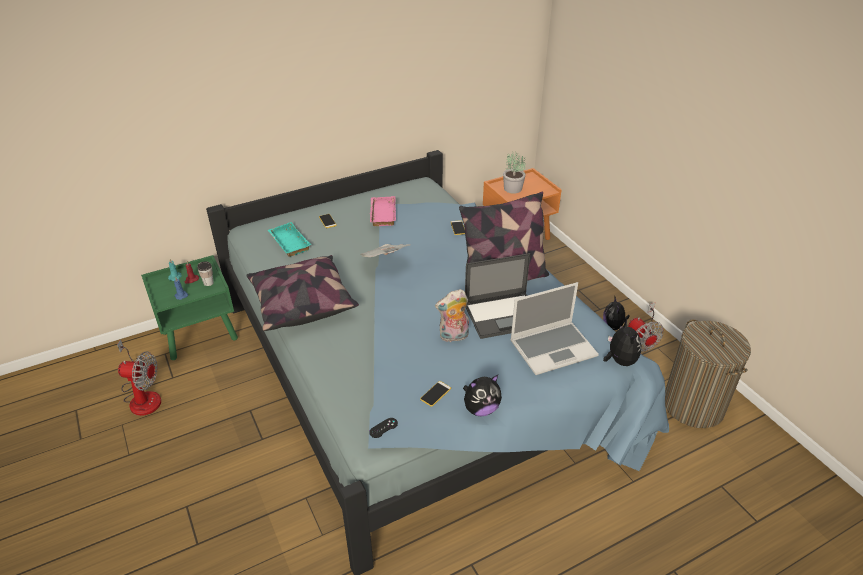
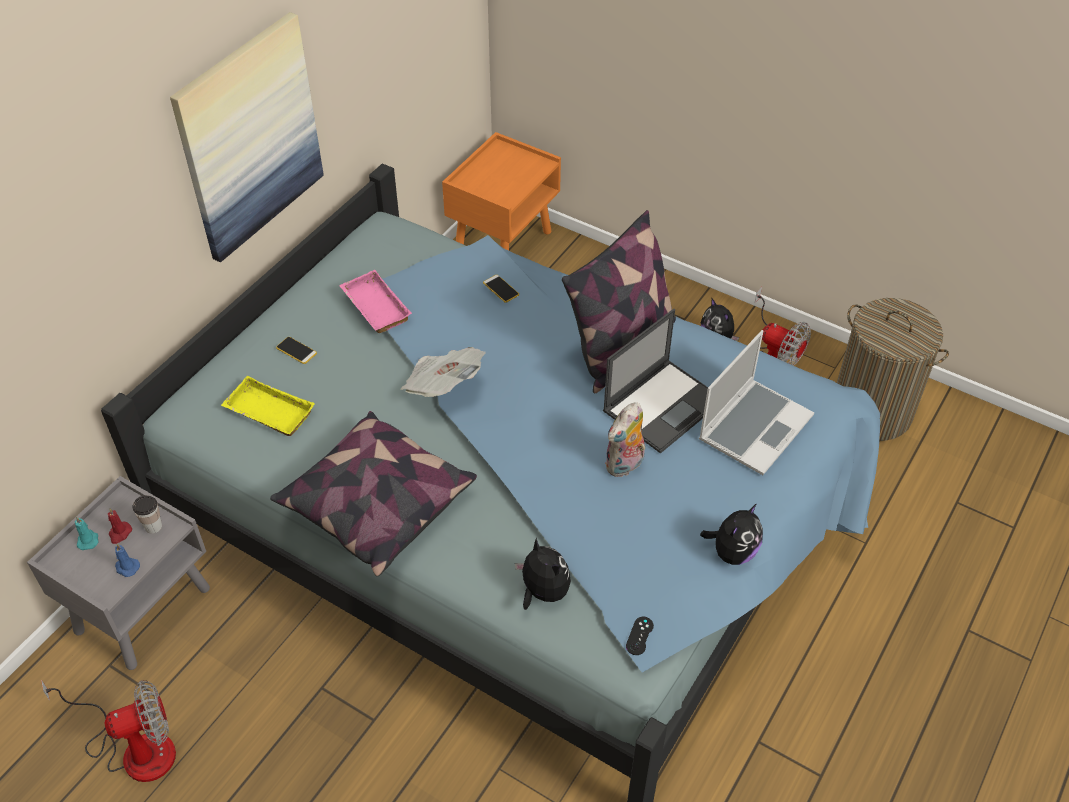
camera: 30 degrees left, 10 degrees up
(200, 335) = (144, 609): green nightstand -> grey nightstand
(288, 243) = (267, 413): turquoise tray -> yellow tray
(342, 93) = (249, 138): none -> picture
(435, 394) = (665, 558): phone -> none
(512, 189) = (490, 179): potted plant -> none
(619, 361) = (837, 410): plush toy -> plush toy (542, 592)

